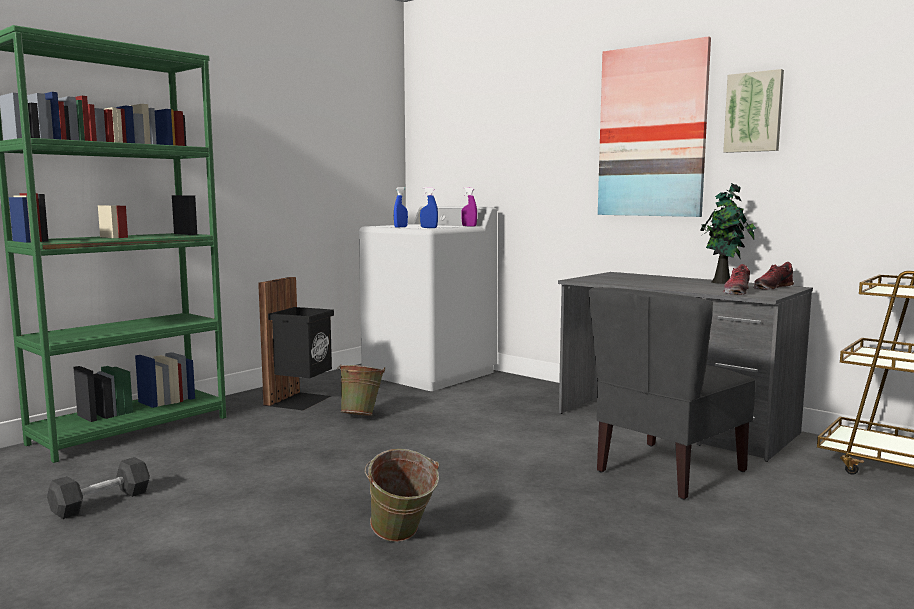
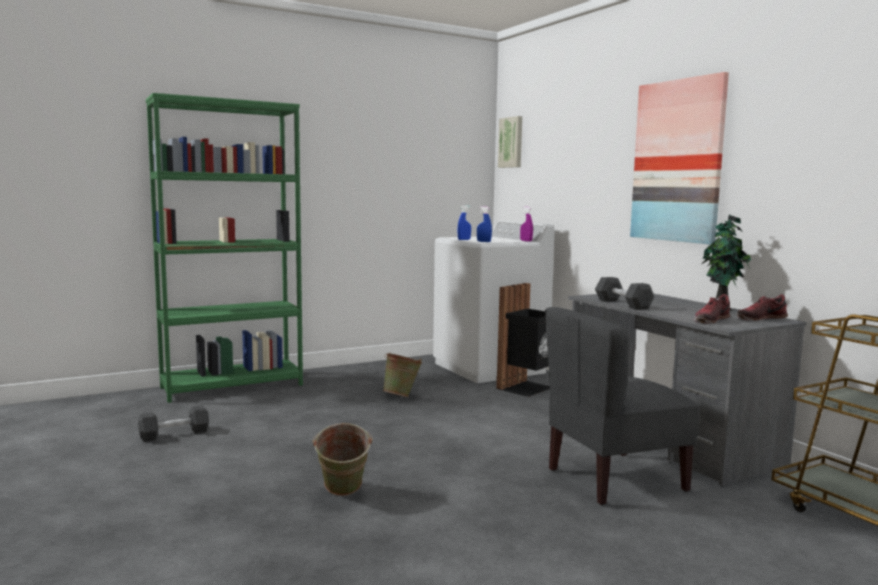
camera: 20 degrees right, 0 degrees up
(301, 401) = (367, 378): black trash can -> black trash can (527, 388)
(627, 284) = (623, 304): none -> black dumbbell
(754, 112) = (763, 145): picture -> picture (511, 142)

